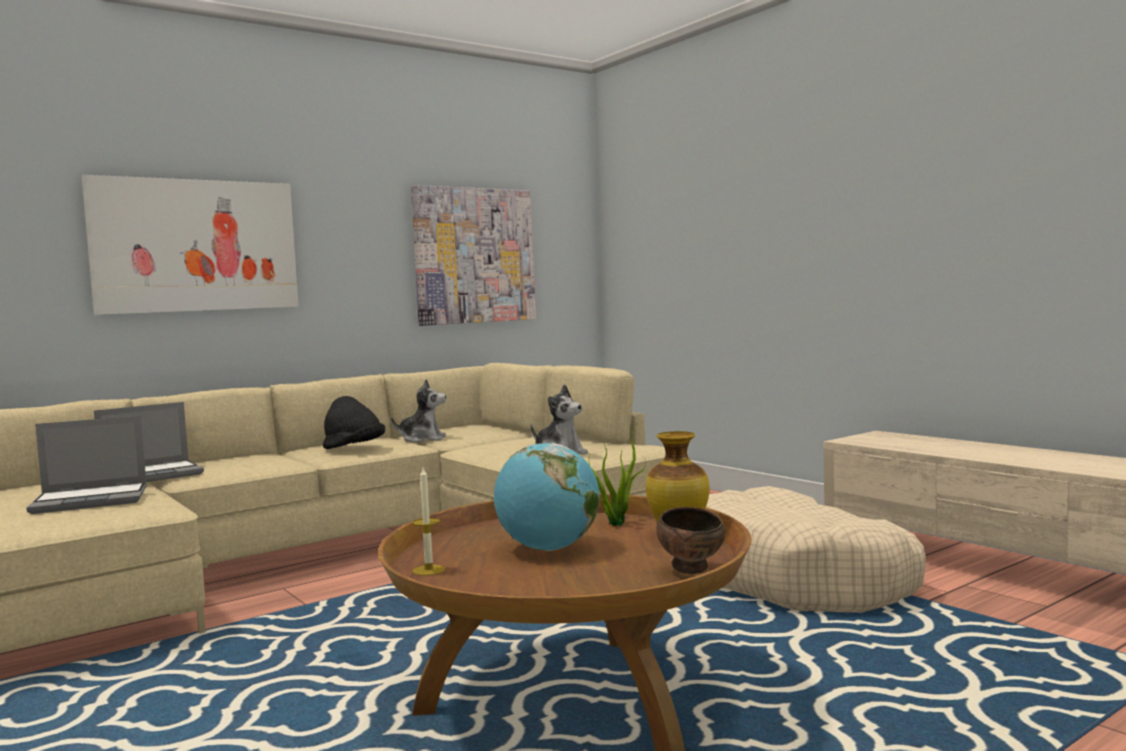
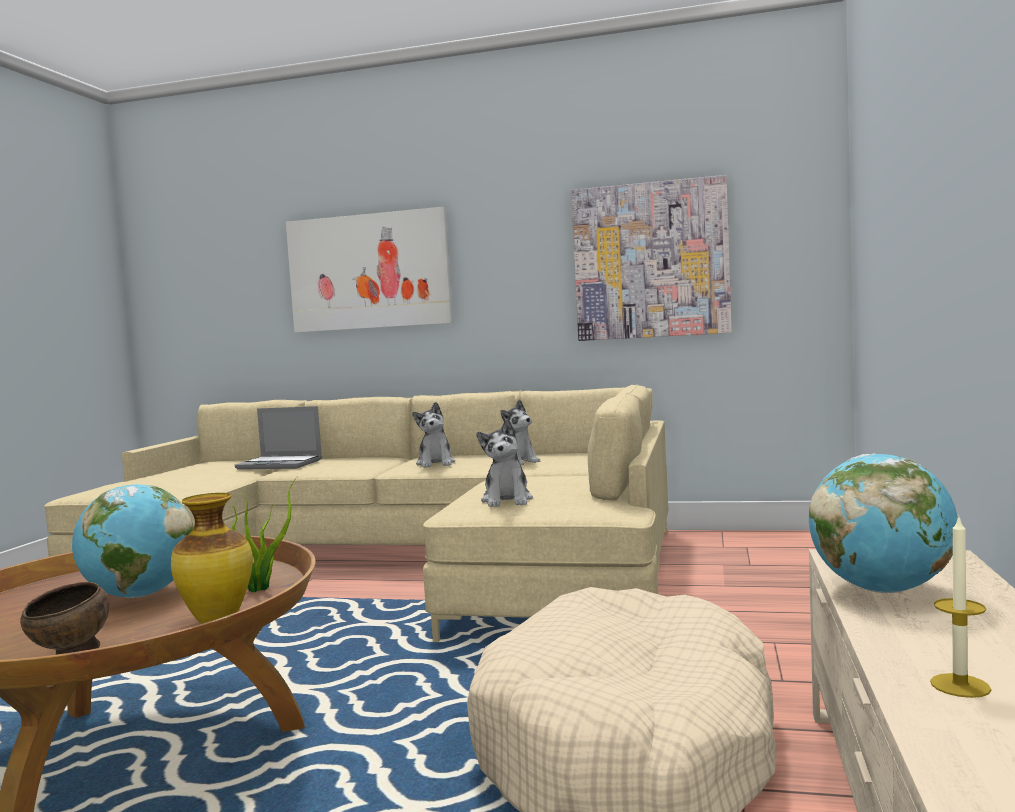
camera: 50 degrees right, 0 degrees up
(92, 500) = (190, 477): laptop -> none
(354, 449) = (436, 463): black hat -> plush toy
(429, 570) = (50, 586): candle -> candle (960, 685)
(910, 446) = (882, 590): none -> globe

